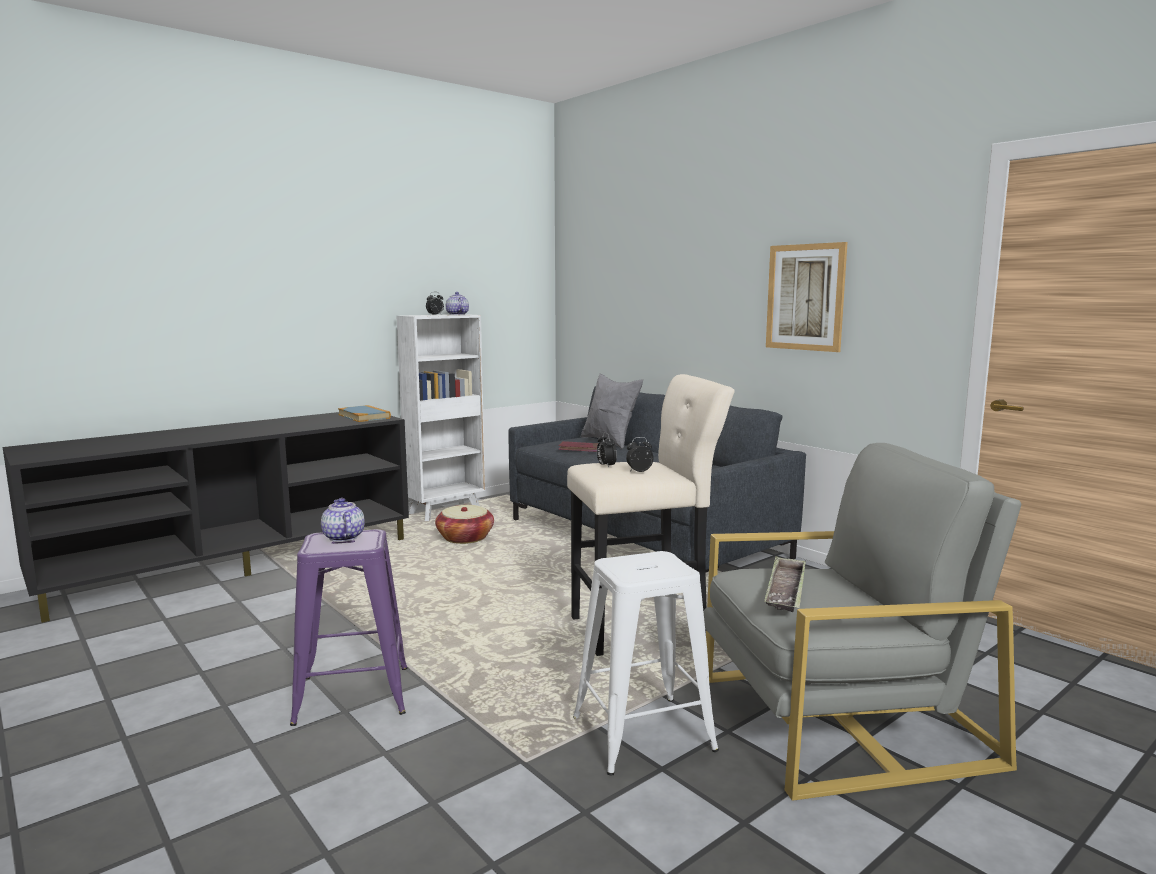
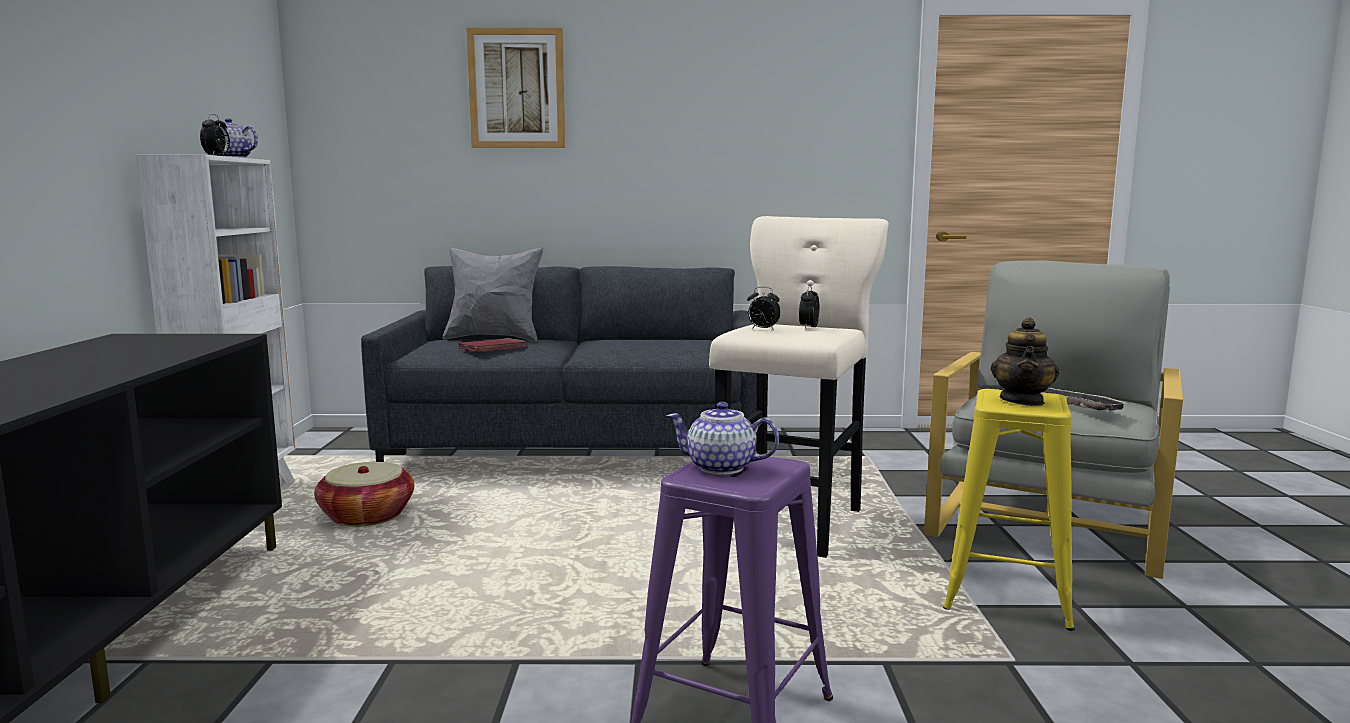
camera: 50 degrees left, 0 degrees up
(364, 416) = (171, 340): book -> none
(643, 734) = (1007, 592): white stool -> yellow stool
(645, 567) = (1022, 401): none -> teapot
(805, 297) = (734, 140): picture -> picture (516, 88)

